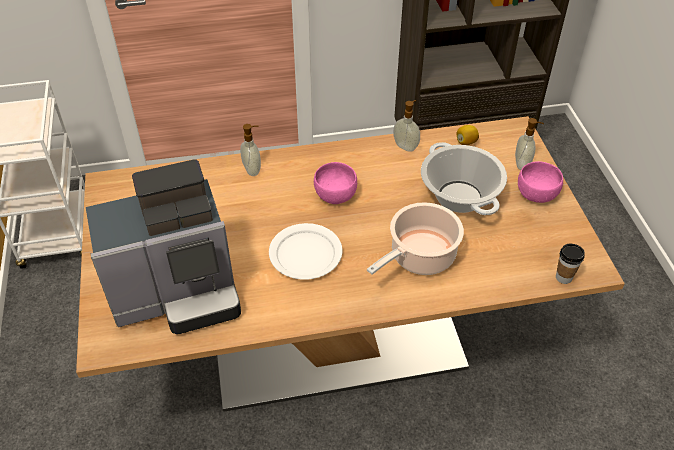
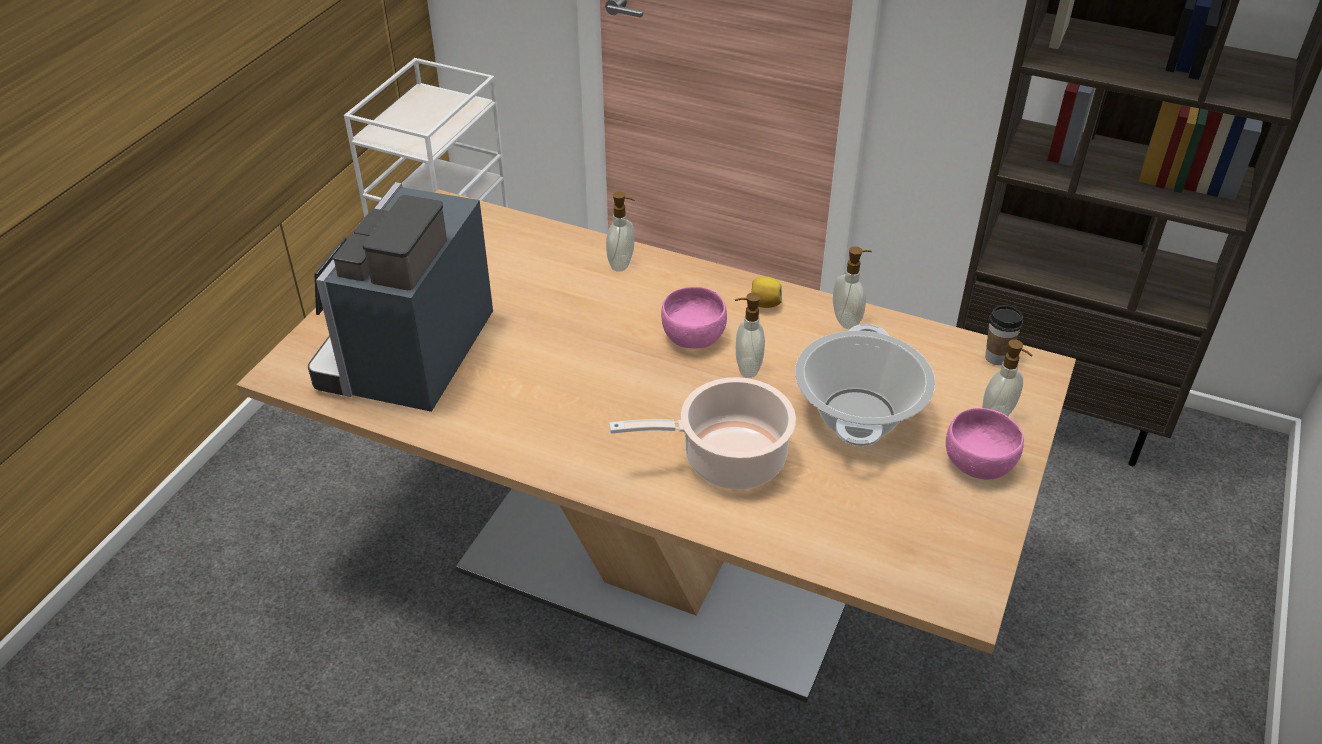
camera: 35 degrees right, 5 degrees down
(179, 293) = (408, 358): coffee machine -> coffee machine turned 90 degrees clockwise
(305, 254) = (588, 385): white plate -> none
(380, 199) = (747, 368): none -> soap dispenser
(466, 142) = (940, 352): lemon -> lemon (764, 304)
(563, 277) = (905, 587): cup -> cup (996, 357)

